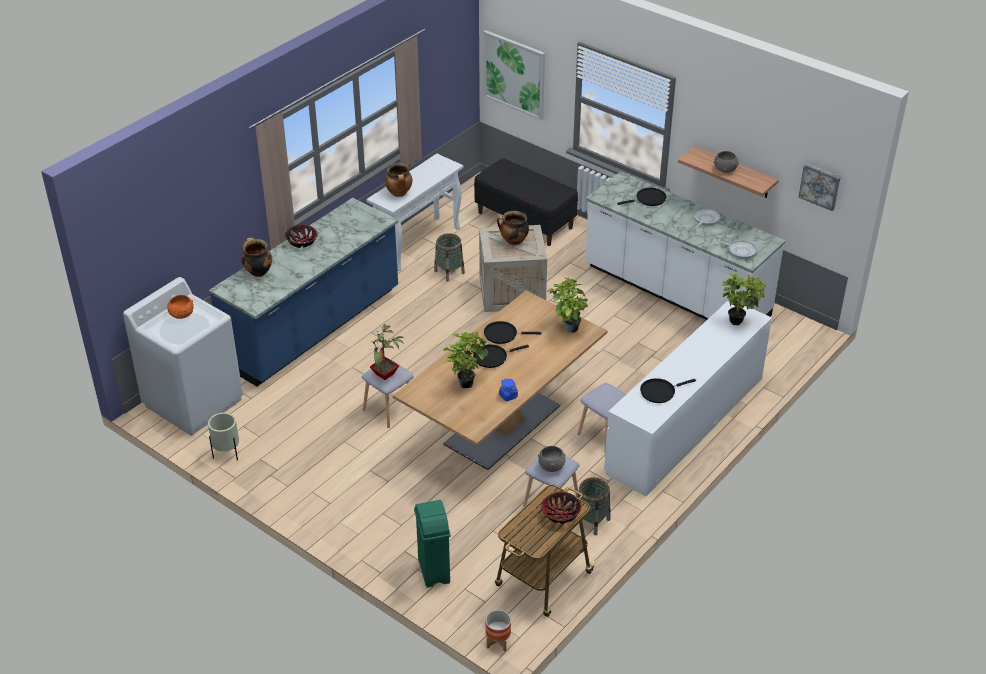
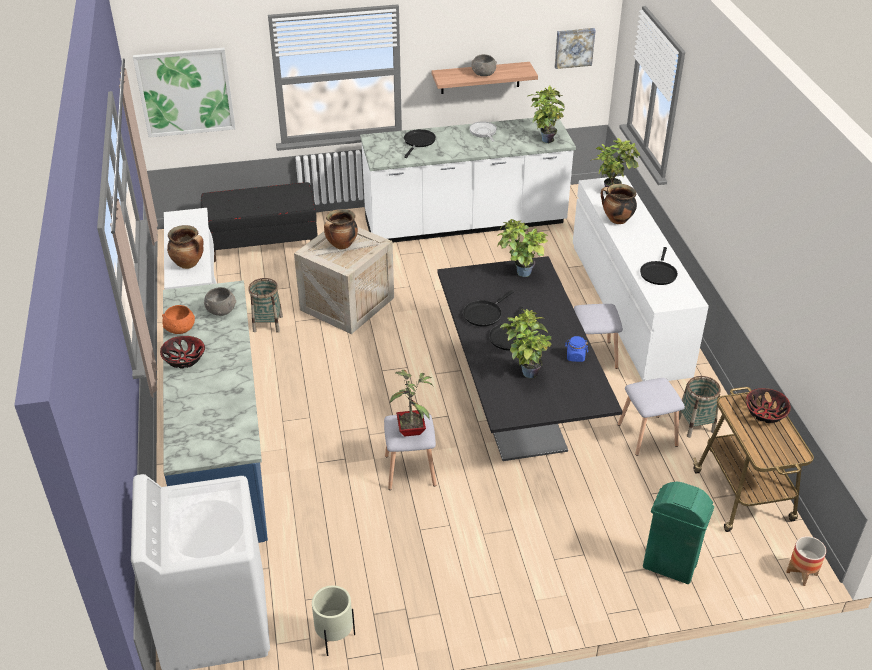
camera: 50 degrees left, 0 degrees up
(181, 314) = (190, 514): orange bowl -> orange bowl (180, 329)
(258, 272) = (187, 417): cooking pot -> cooking pot (616, 220)
(502, 425) = (517, 409): beige dining table -> black dining table
(551, 466) = (657, 394): grey bowl -> grey bowl (221, 310)
(740, 251) = (545, 139): frying pan -> potted plant

